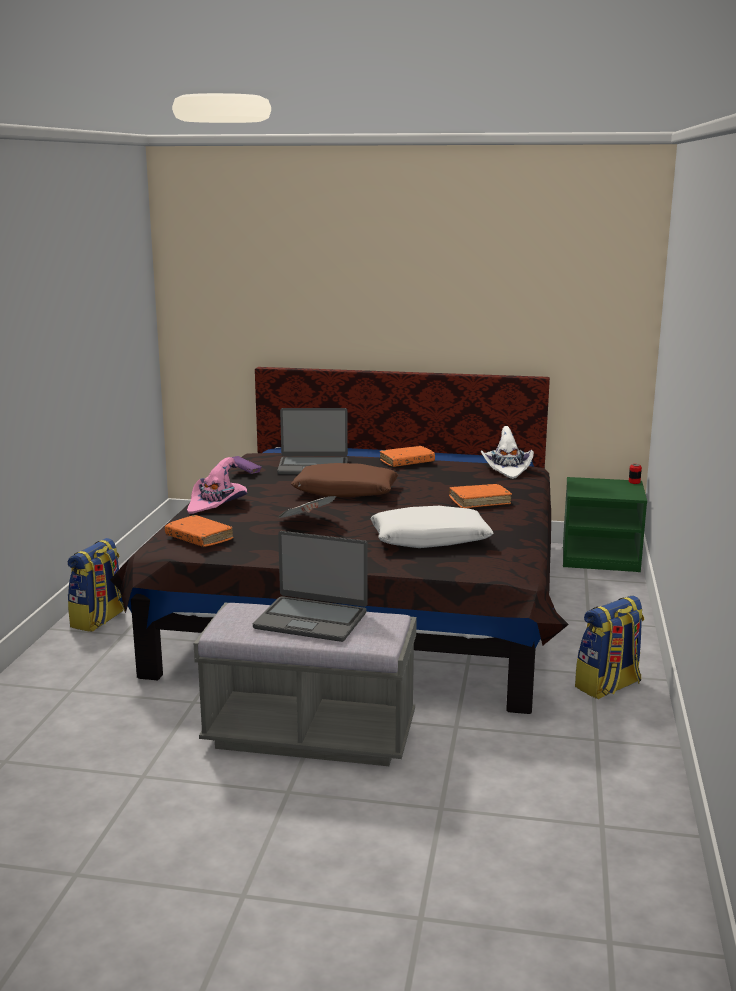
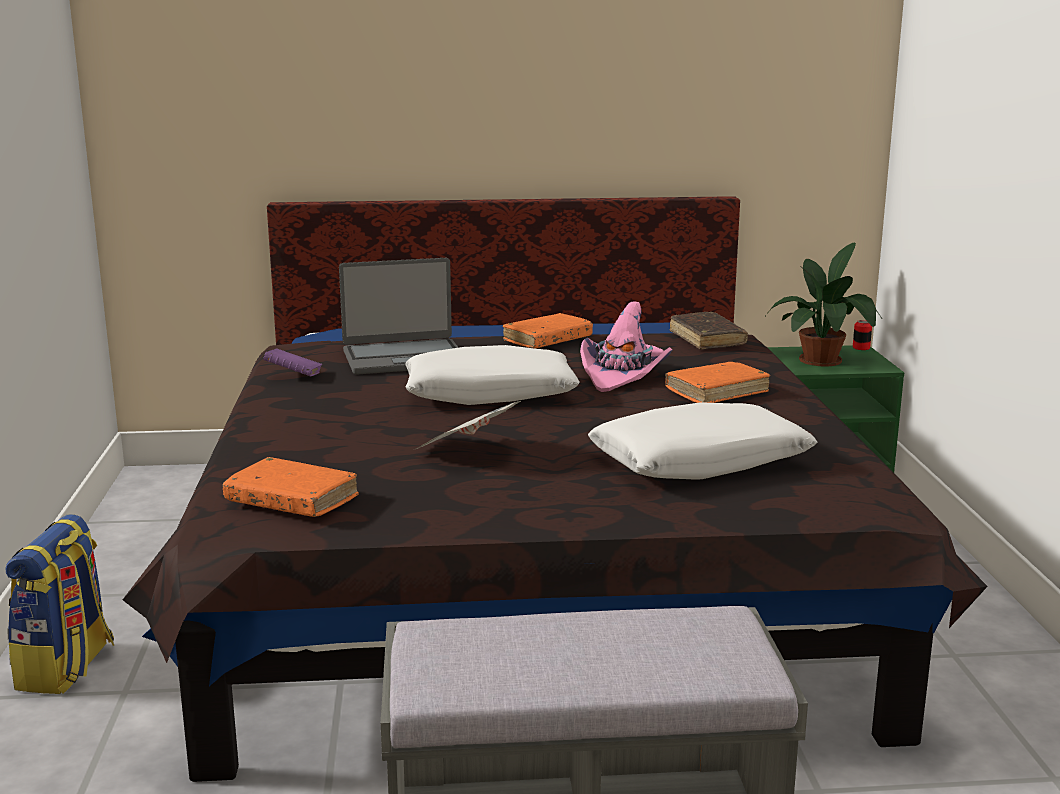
camera: 15 degrees left, 0 degrees up
(217, 504) = (283, 434): pink hat -> pink hat (623, 375)
(311, 620) = (588, 640): laptop -> none
(345, 491) = (490, 394): brown pillow -> white pillow
(507, 469) = (707, 339): white hat -> brown book
(600, 488) = (824, 360): none -> potted plant
(608, 686) = (994, 674): backpack -> none

